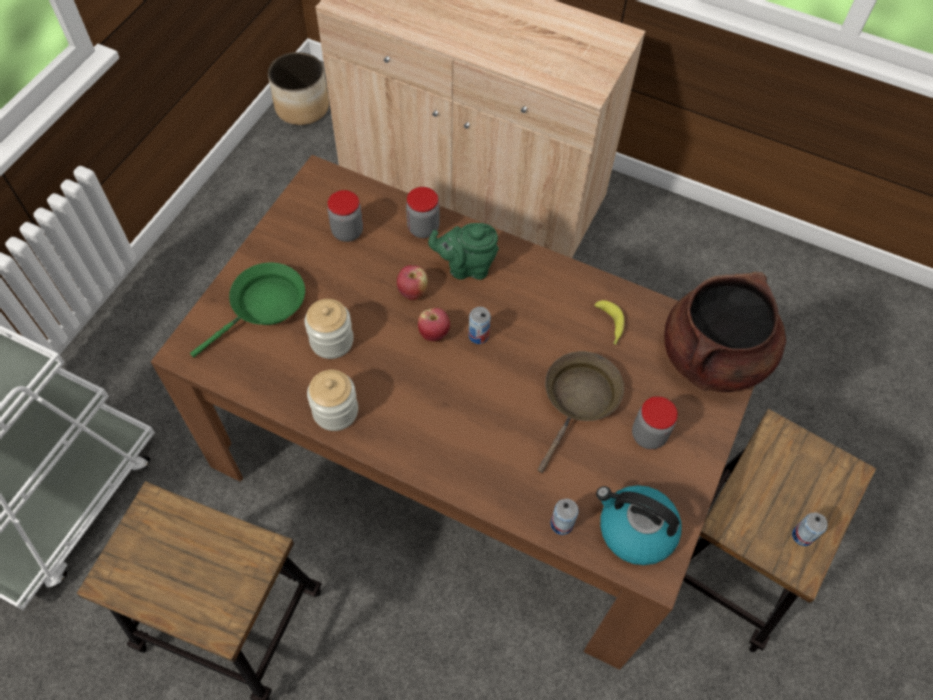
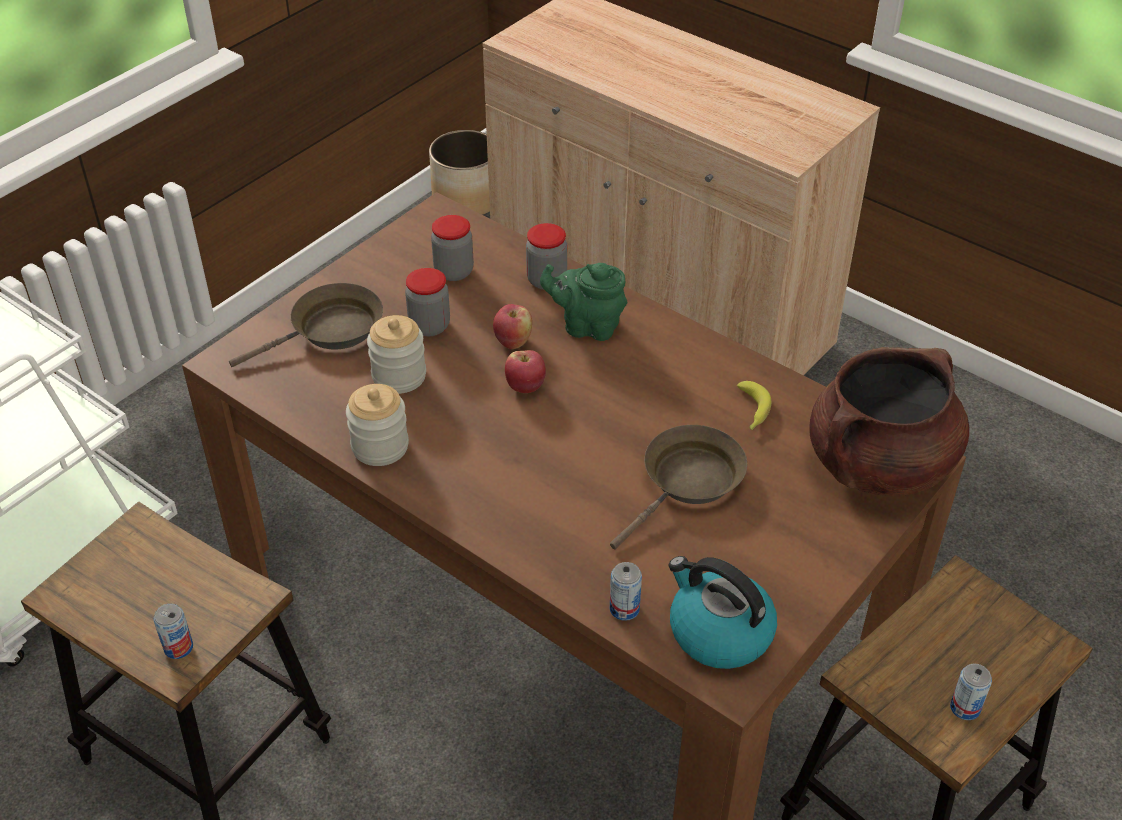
camera: 15 degrees right, 15 degrees down
(264, 306) = (330, 331): green frying pan -> brown frying pan
(478, 335) = (580, 397): can -> can (178, 647)
(648, 435) = (767, 534): jar -> jar (429, 326)

